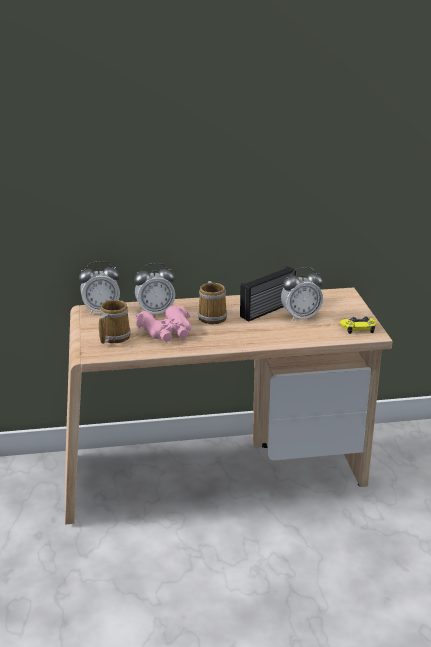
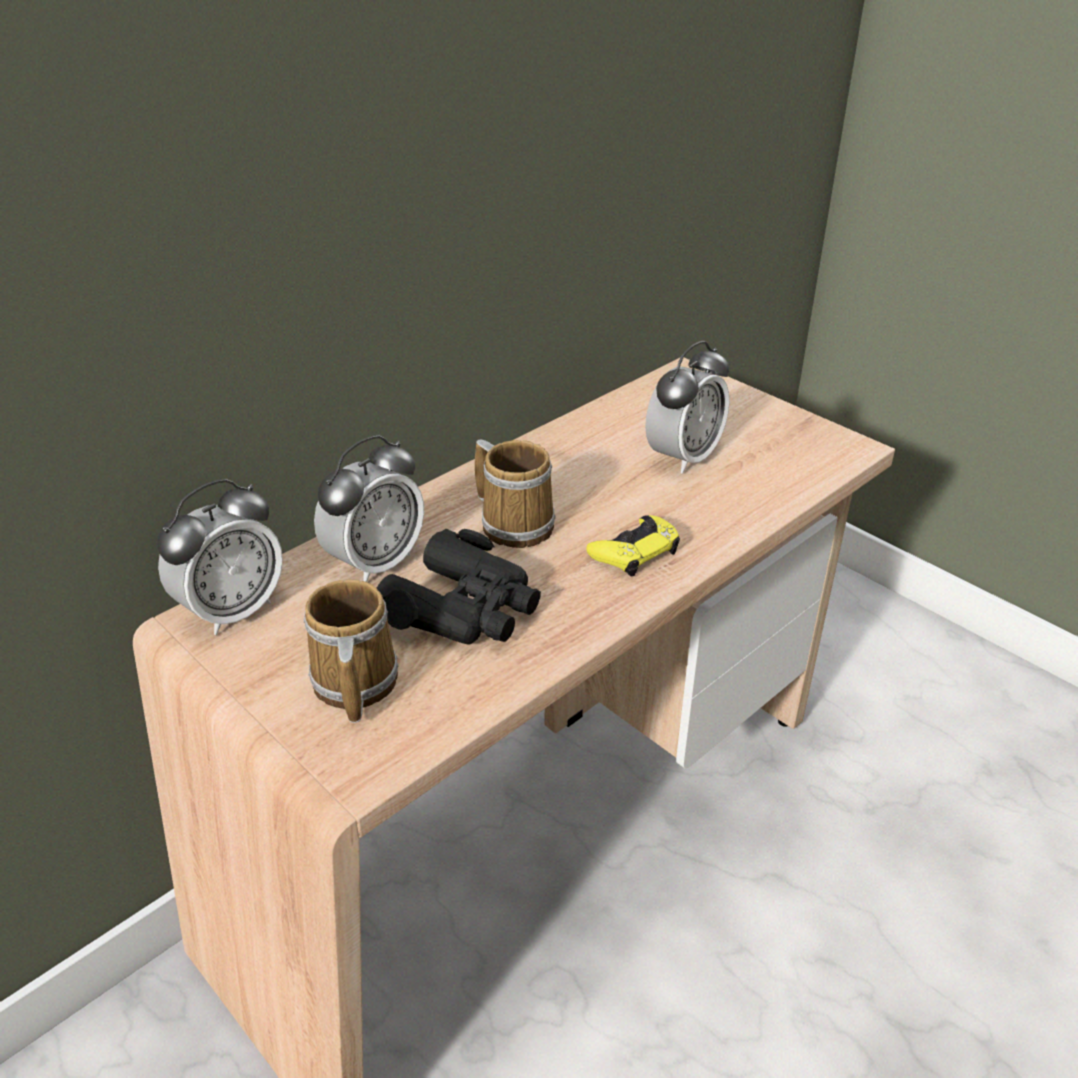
camera: 35 degrees left, 10 degrees up
(167, 331) = (464, 608): pink binoculars -> black binoculars
(268, 310) = (604, 462): radio -> none
(358, 328) = (811, 443): yellow game controller -> yellow game controller (634, 552)

